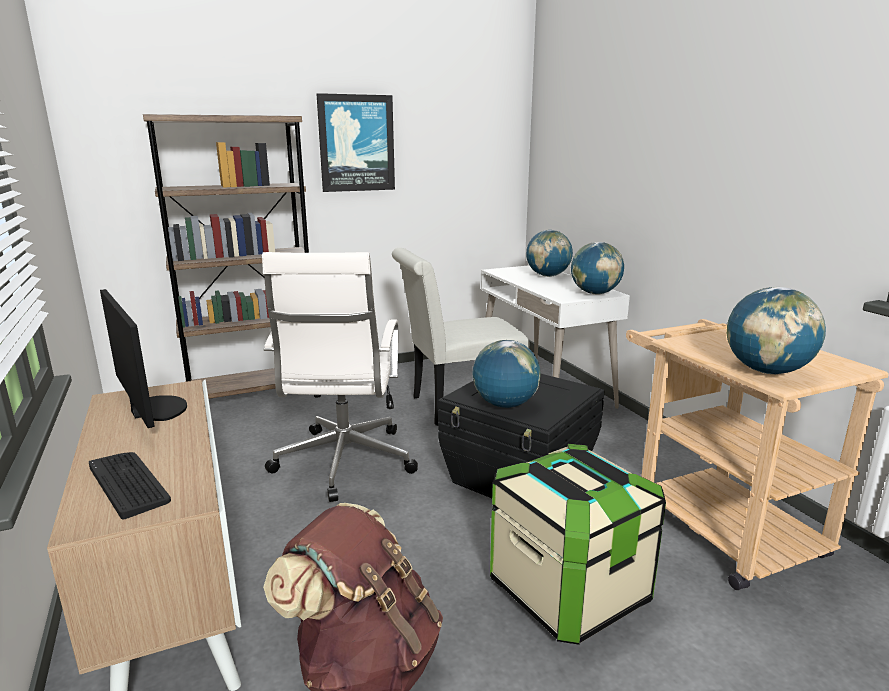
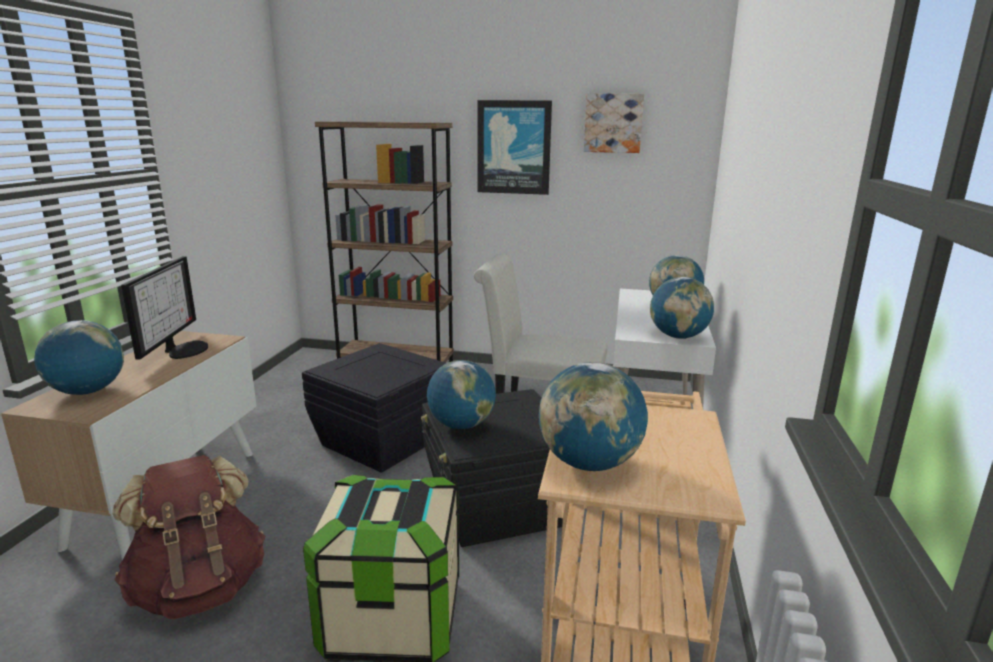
camera: 35 degrees right, 0 degrees up
(129, 483) = (88, 391): keyboard -> globe
(343, 463) = (382, 440): white office chair -> black storage box
(447, 118) = (613, 123): none -> picture

